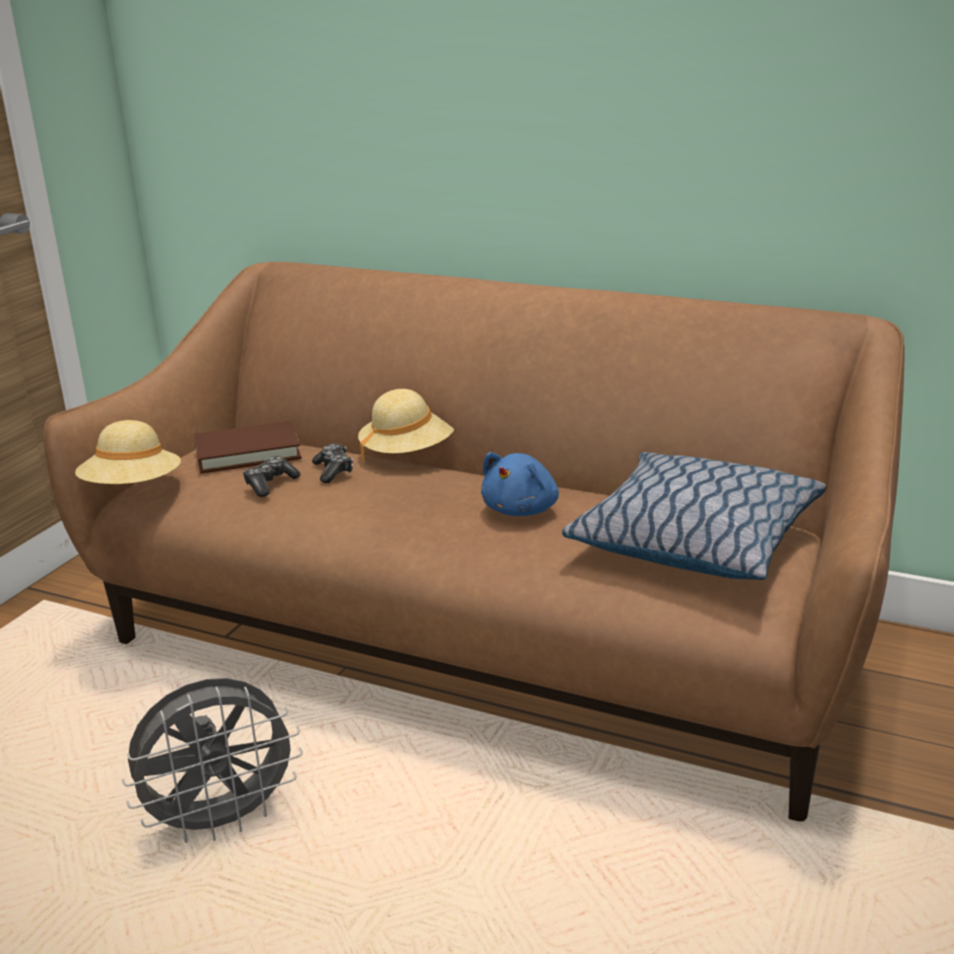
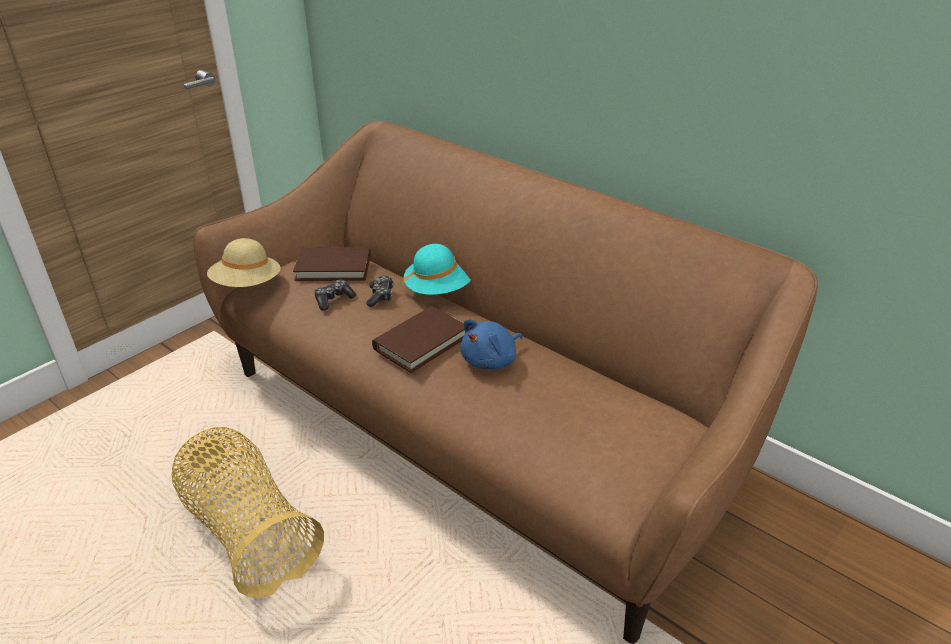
camera: 15 degrees right, 10 degrees up
(222, 821) = (249, 532): grey fan -> basket
(407, 453) = (439, 289): beige hat -> turquoise hat
(419, 507) = (421, 342): none -> brown book
(694, 540) = (602, 418): pillow -> none

